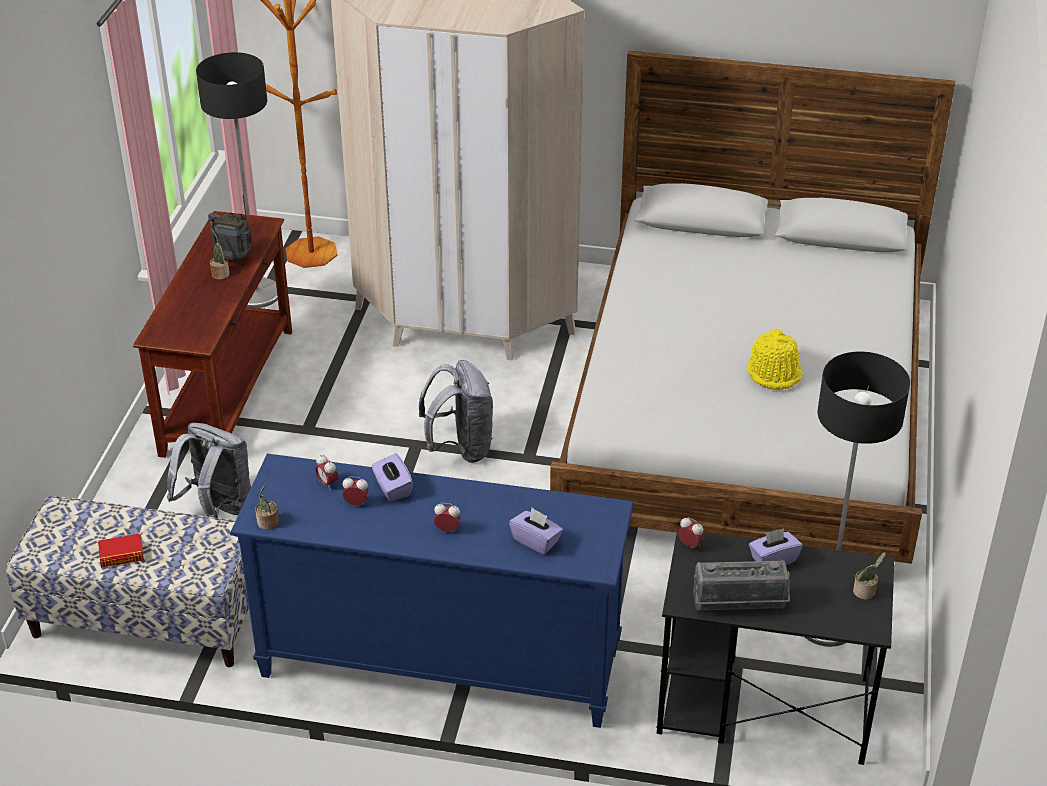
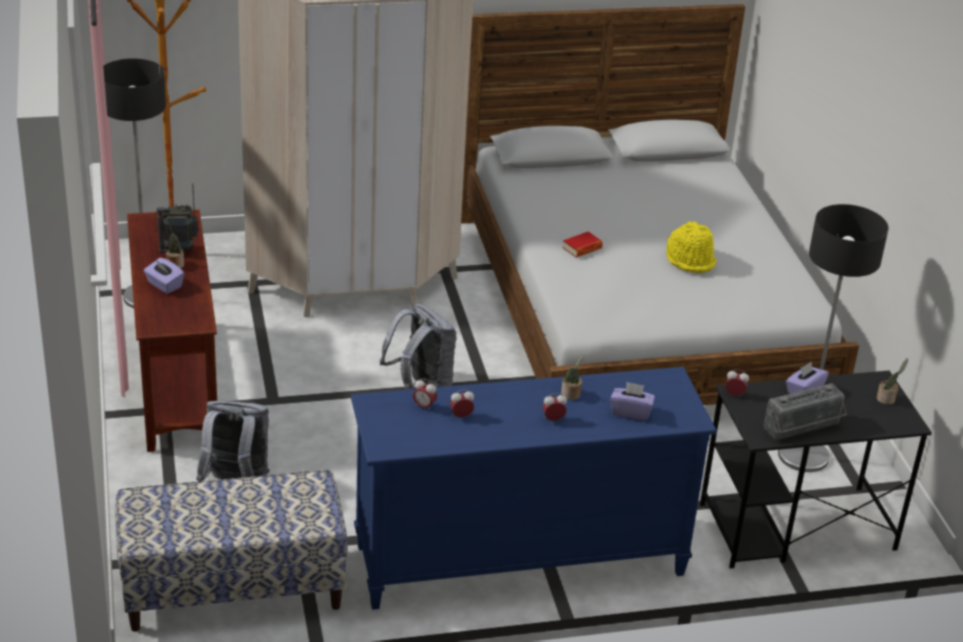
camera: 25 degrees left, 5 degrees down
(121, 555) = (227, 522): book -> book (582, 248)
(268, 523) = (396, 448): potted plant -> potted plant (571, 395)
(392, 488) = (482, 398): purple tissue box -> purple tissue box (164, 285)

